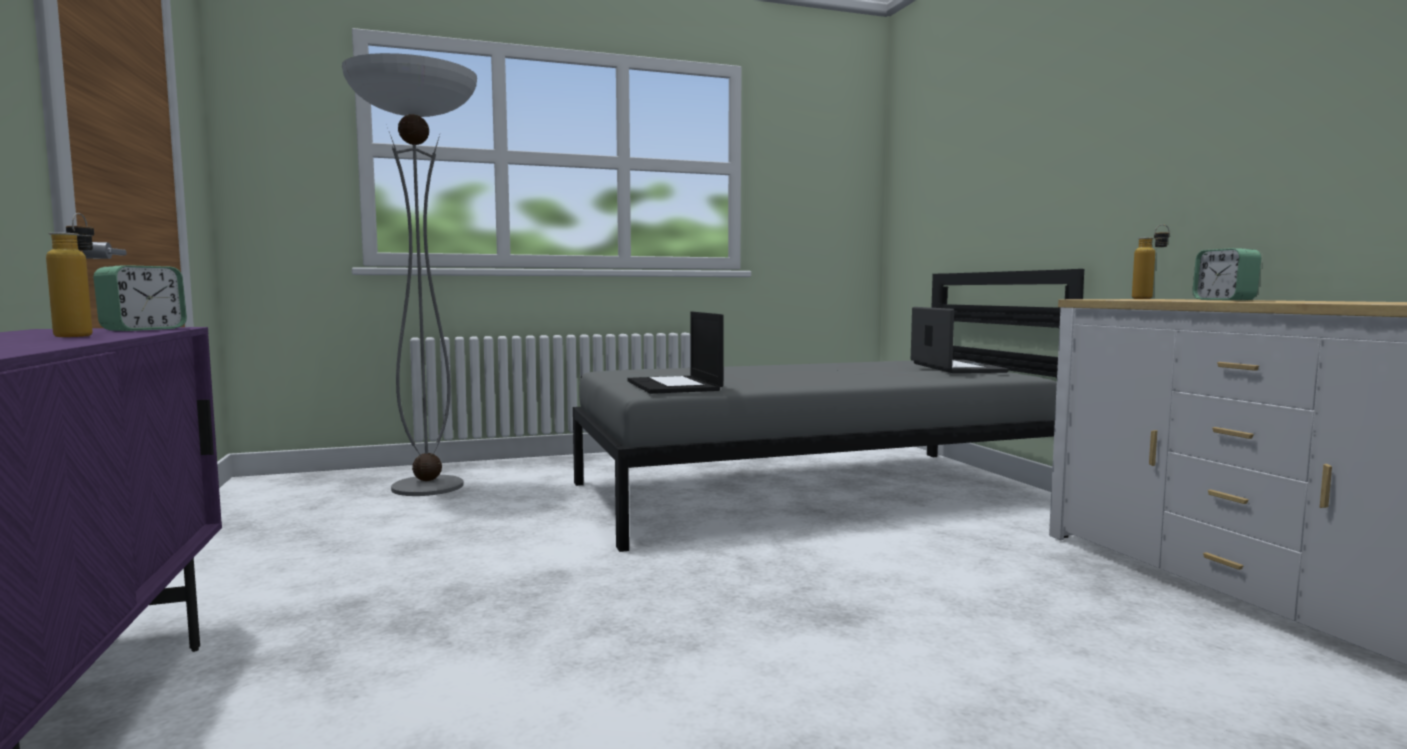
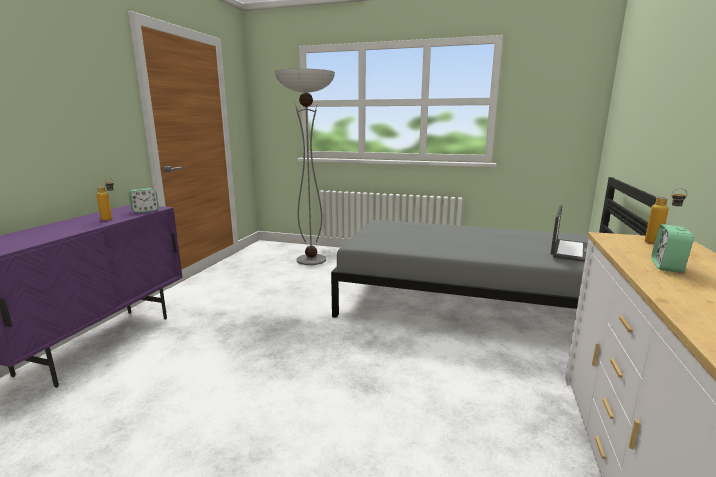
camera: 35 degrees right, 10 degrees up
(675, 386) = (375, 242): laptop -> none

